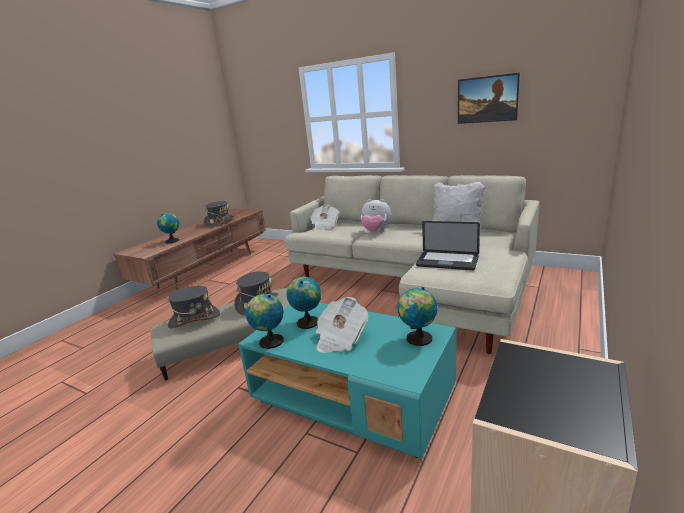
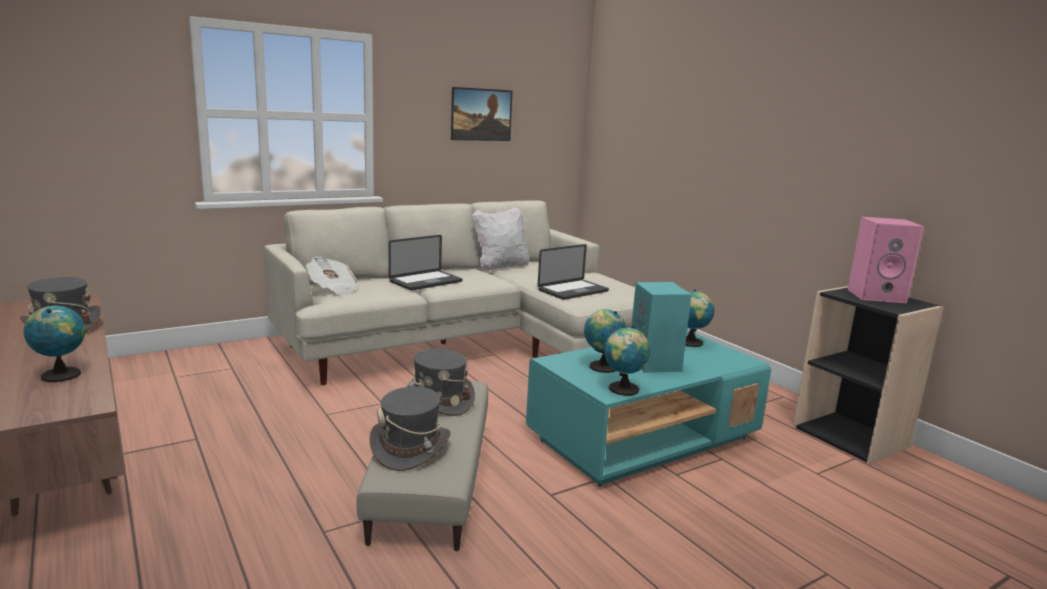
camera: 65 degrees left, 5 degrees down
(340, 338) = (656, 364): newspaper -> turquoise speaker
(376, 231) = (426, 282): plush toy -> laptop
(568, 386) = (877, 296): none -> pink speaker

